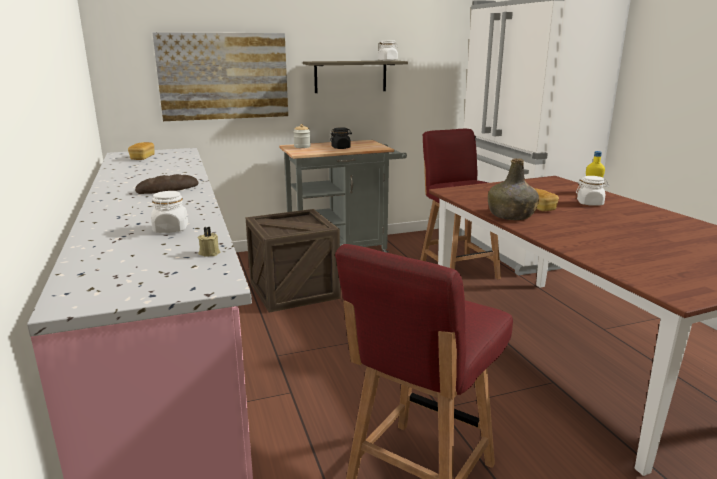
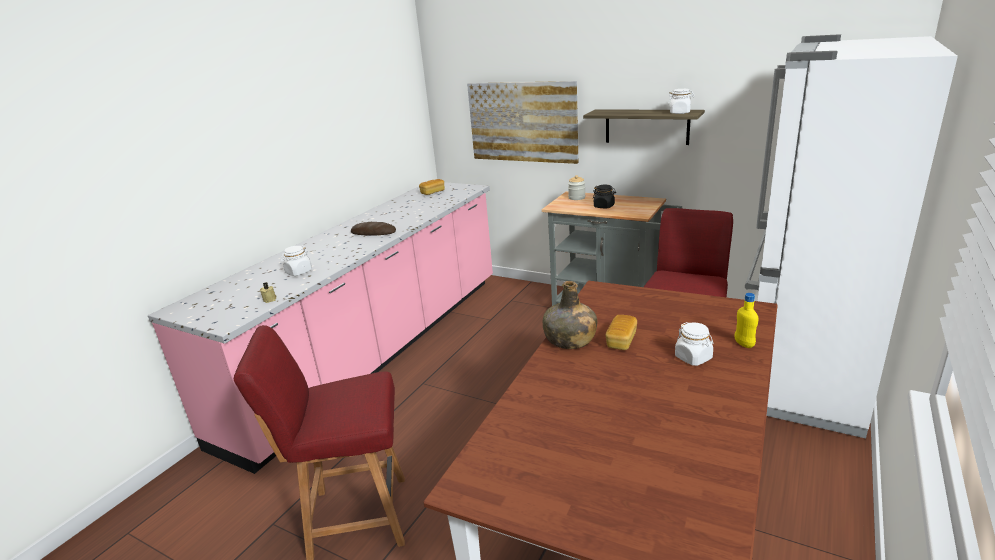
camera: 50 degrees right, 5 degrees up
(294, 290) = (513, 334): crate -> none

